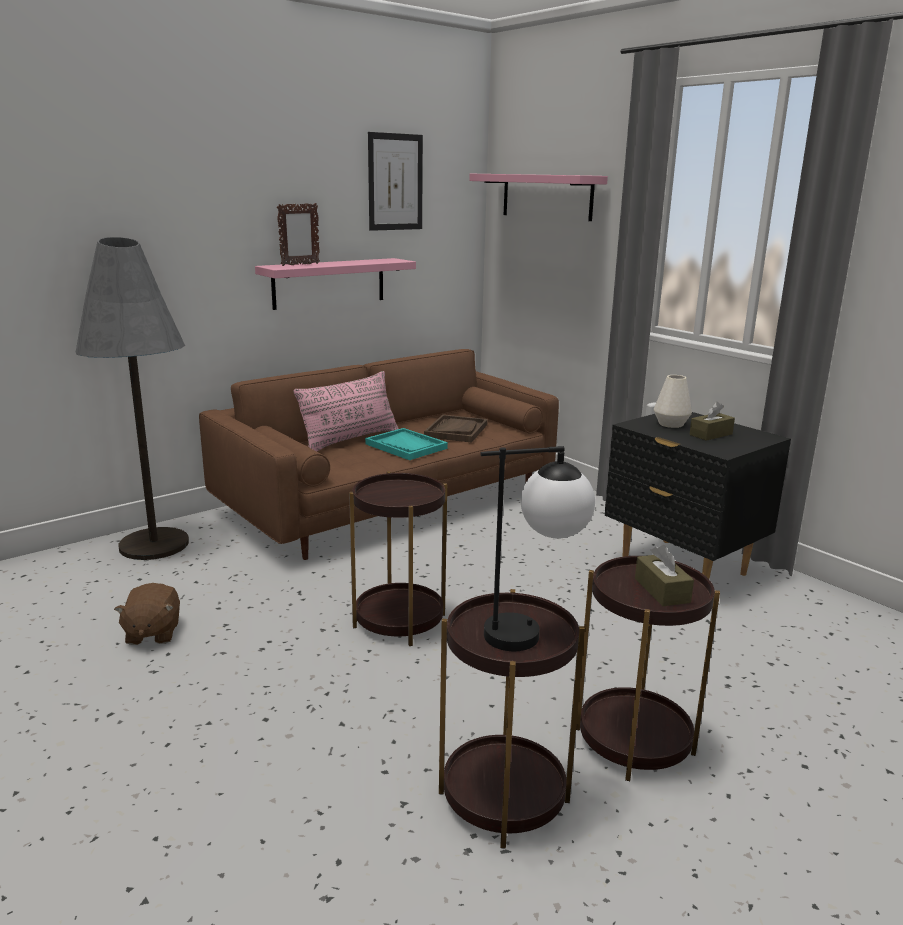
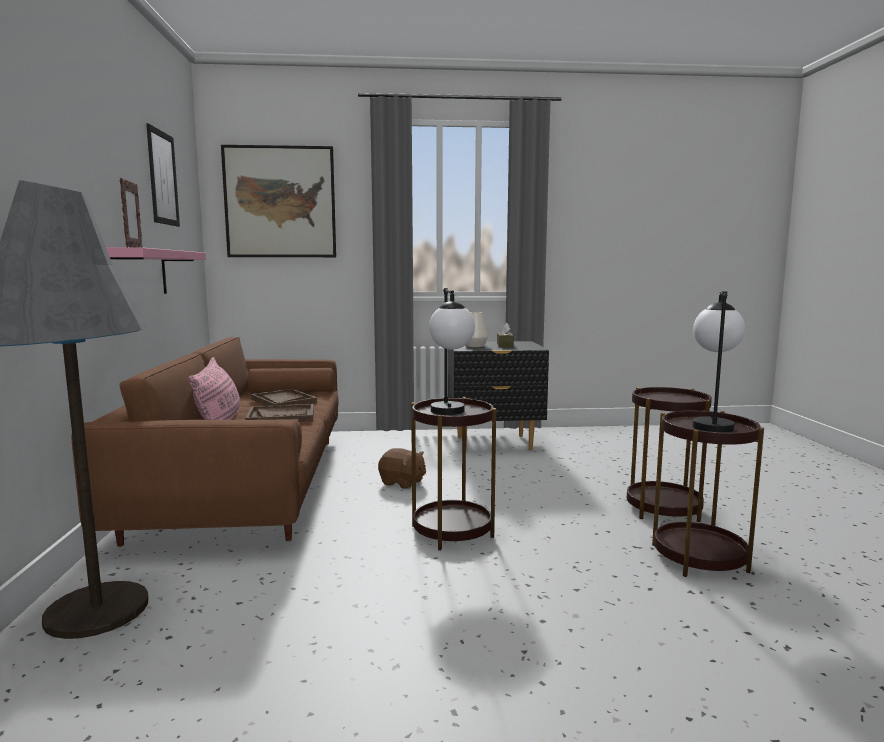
camera: 55 degrees left, 10 degrees down
(152, 633) = (314, 652): brown plush toy -> brown plush toy (402, 482)
(389, 496) = (450, 414): none -> table lamp
(406, 446) = (281, 416): turquoise tray -> brown tray
(546, 196) = (280, 202): pink shelf -> picture
(662, 590) = (673, 398): brown tissue box -> none

